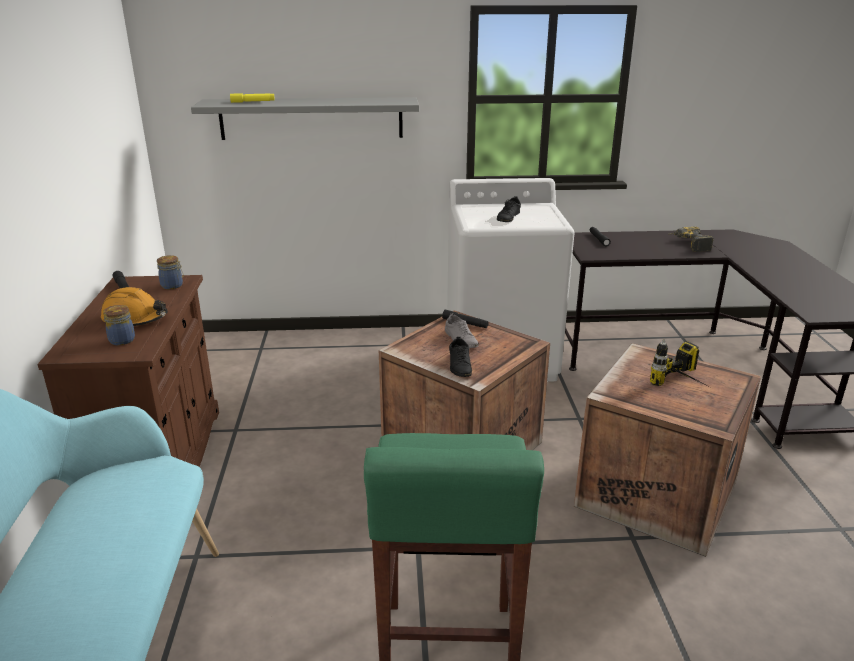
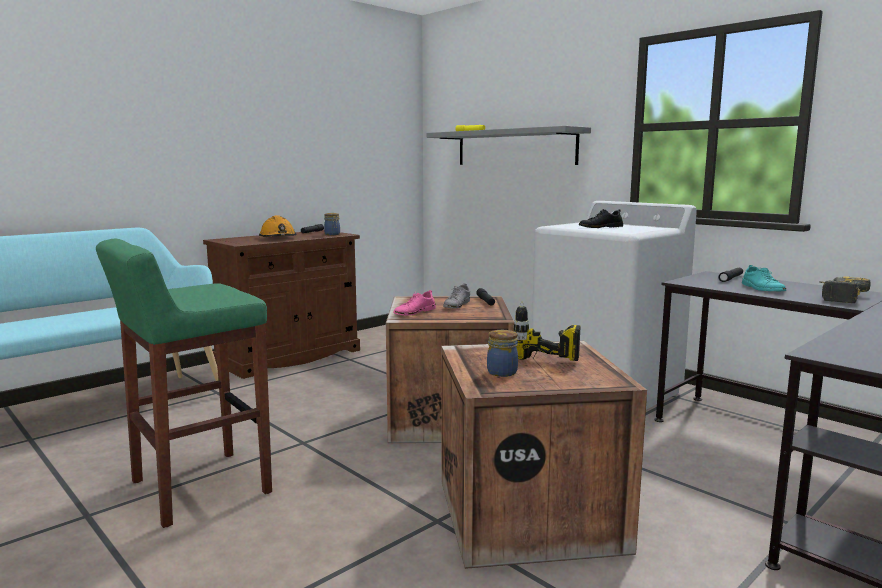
camera: 50 degrees right, 15 degrees down
(121, 340) = (249, 240): jar -> jar (502, 372)
(460, 365) = (414, 312): black shoe -> pink shoe
(641, 248) = (762, 288): none -> turquoise shoe

